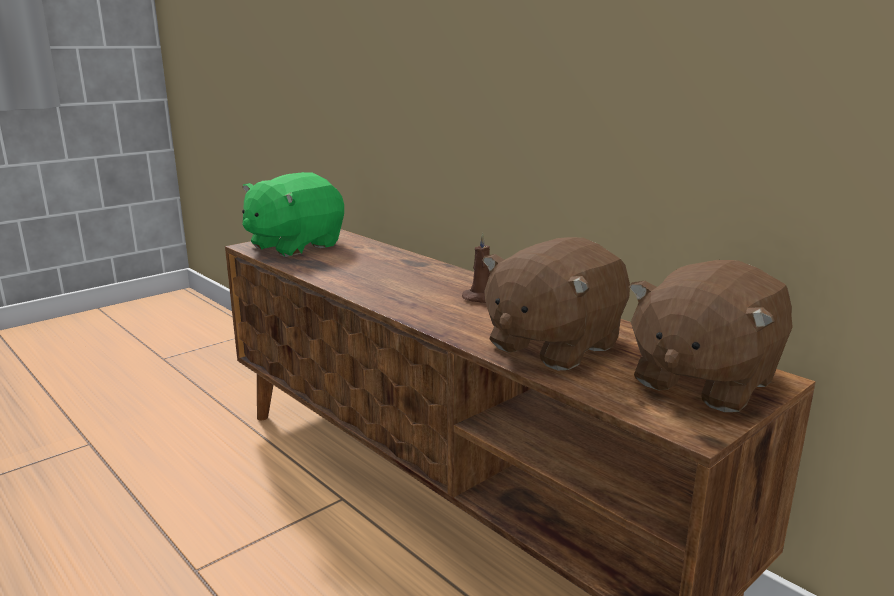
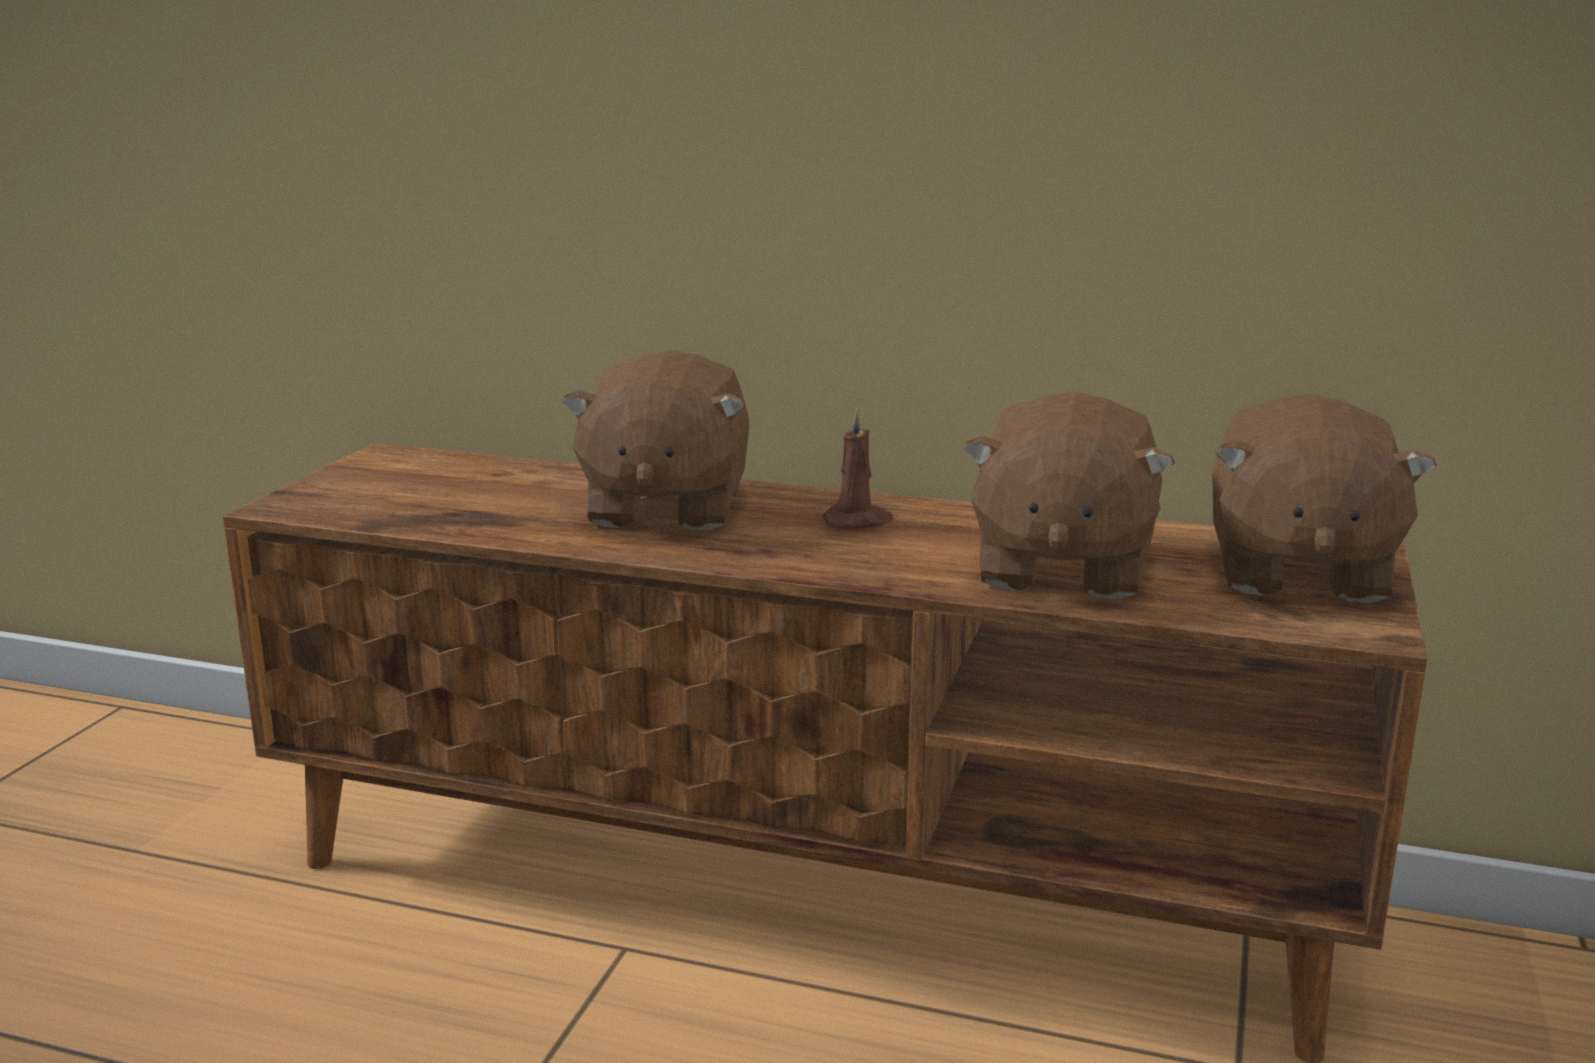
camera: 30 degrees left, 0 degrees up
(294, 246) = (374, 492): green plush toy -> none
(401, 274) = (664, 508): none -> brown plush toy

